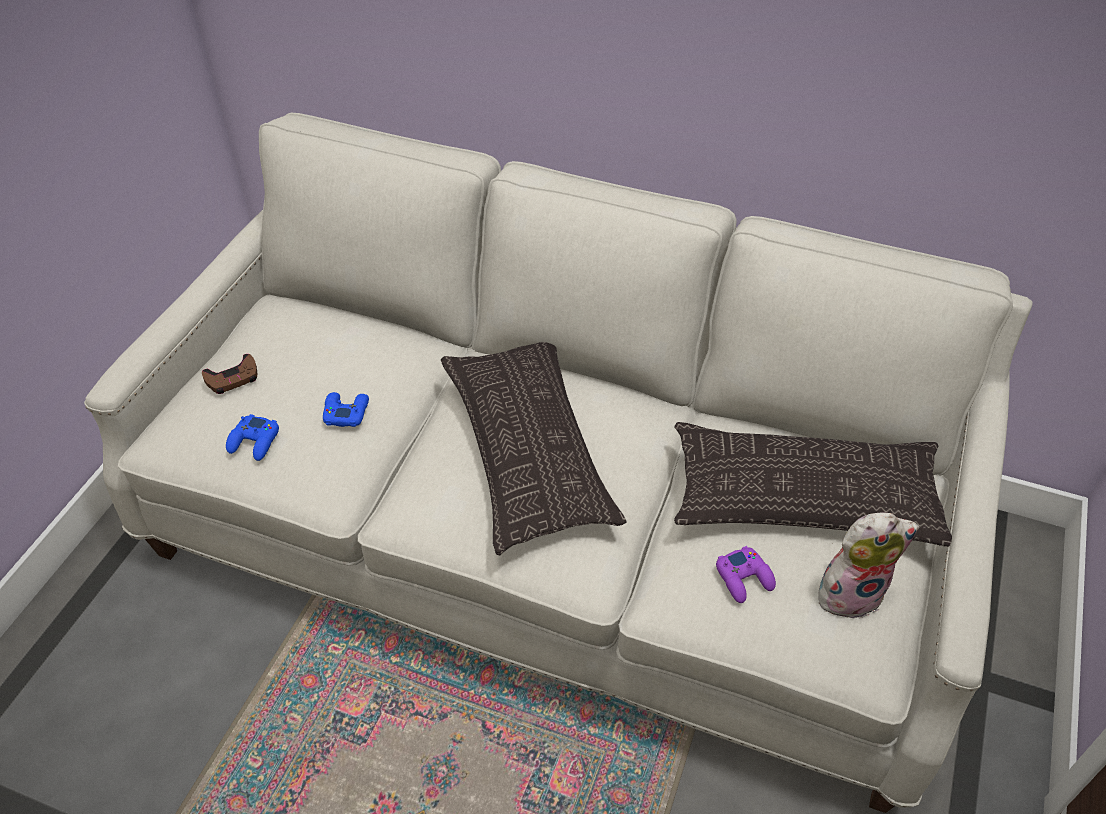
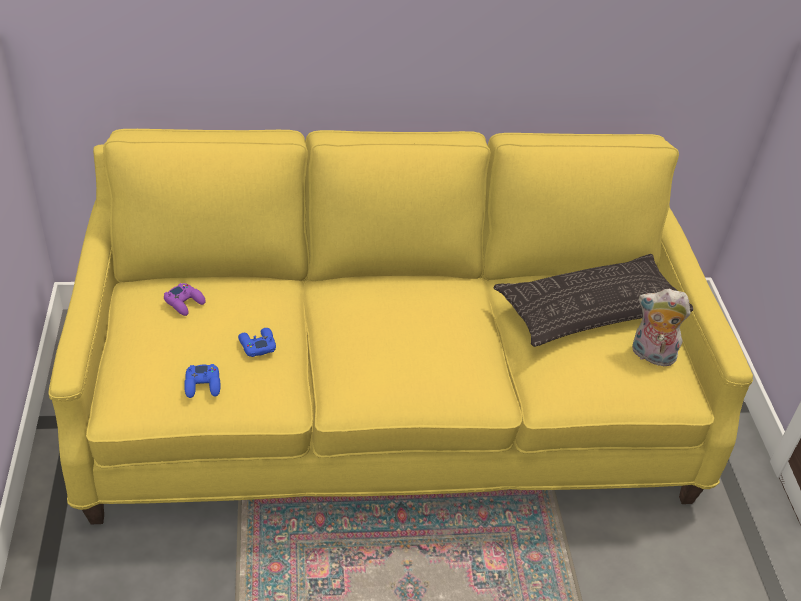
camera: 30 degrees left, 5 degrees down
(232, 378) = (150, 346): brown game controller -> none
(527, 451) = (404, 333): pillow -> none
(554, 534) = (391, 408): white sofa -> yellow sofa
(744, 578) = (588, 367): purple game controller -> purple game controller (185, 302)
(850, 592) = (651, 356): plush toy -> plush toy turned 120 degrees counterclockwise

